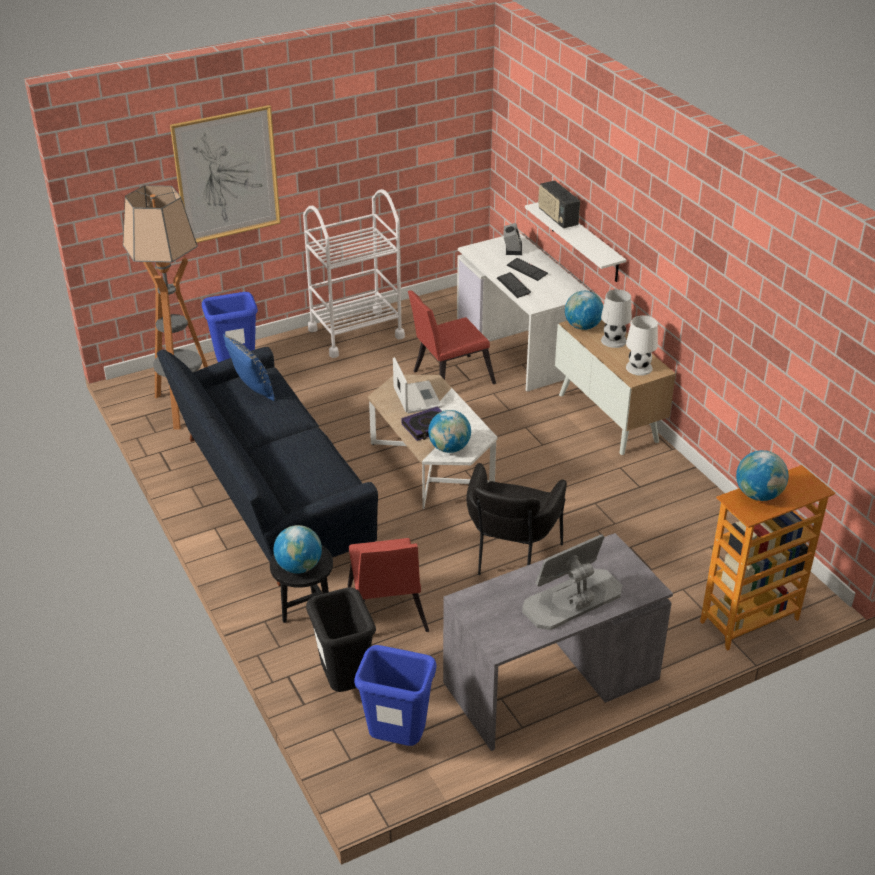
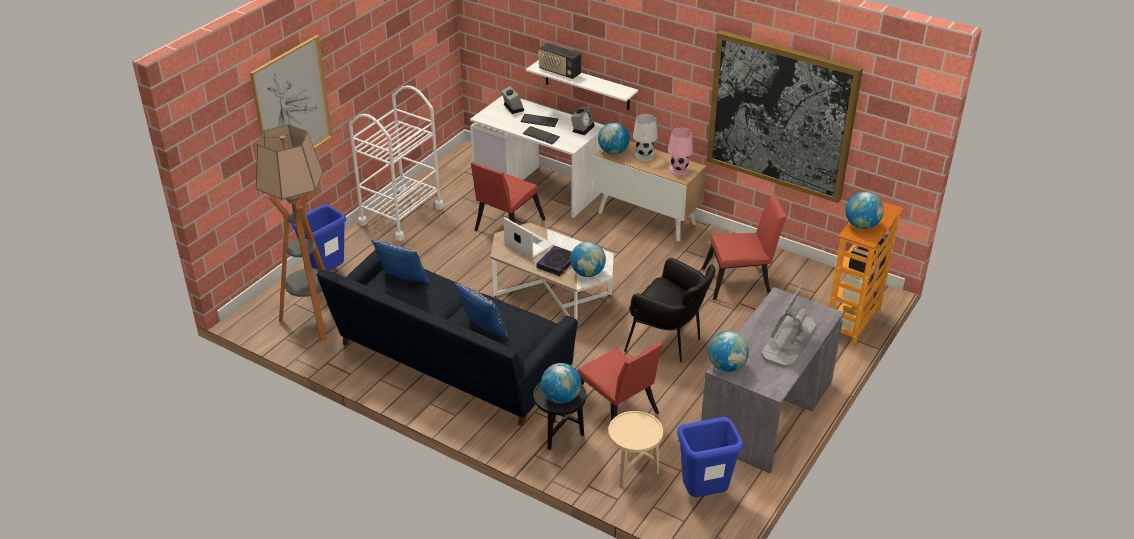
camera: 30 degrees left, 0 degrees up
(281, 466) = (483, 329): none -> blue pillow
(344, 684) = (633, 473): black trash can -> beige side table
(472, 599) = (726, 366): none -> globe
(510, 560) = (669, 342): black armchair -> black armchair turned 45 degrees counterclockwise
(567, 290) = (582, 128): none -> alarm clock
(639, 367) = (679, 169): white table lamp -> pink table lamp
(654, 524) = (741, 281): none -> red chair
(751, 332) = (781, 115): none -> picture

